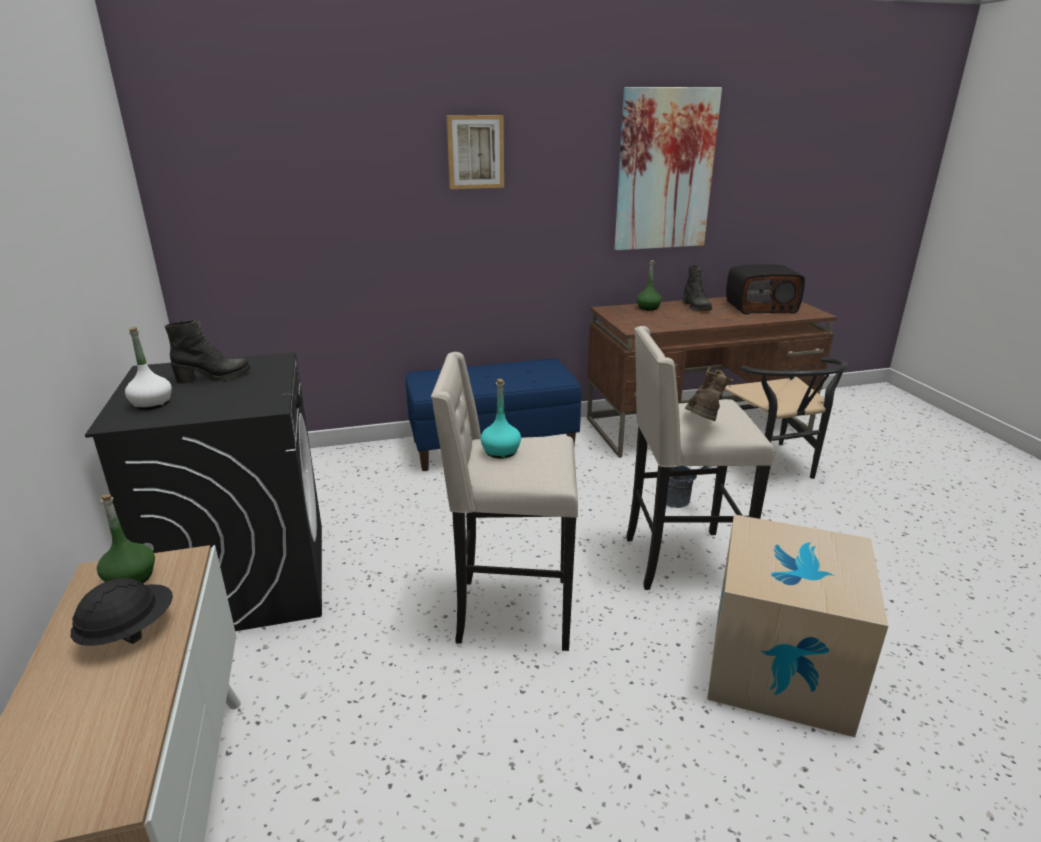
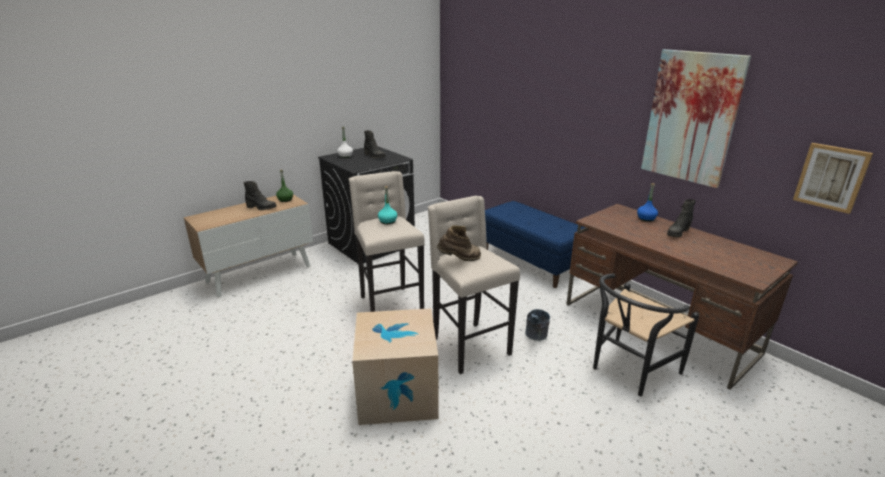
camera: 65 degrees right, 0 degrees up
(129, 632) = (261, 208): black hard hat -> black boot
(475, 152) = (564, 82): picture -> picture (831, 177)
(648, 308) = (646, 219): green bottle -> blue bottle
(761, 307) = (726, 256): radio -> none

